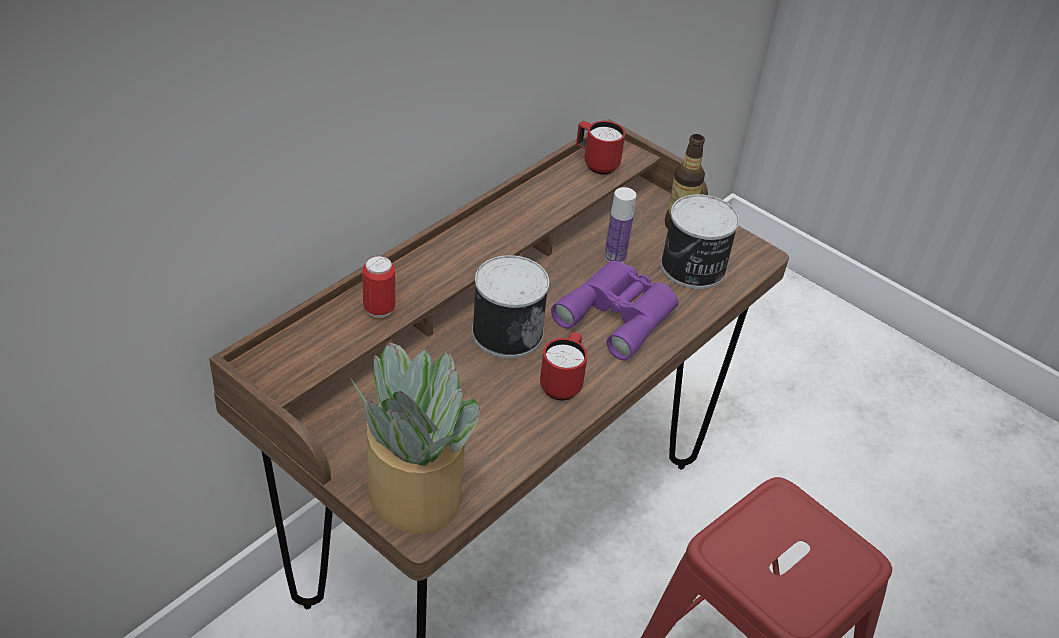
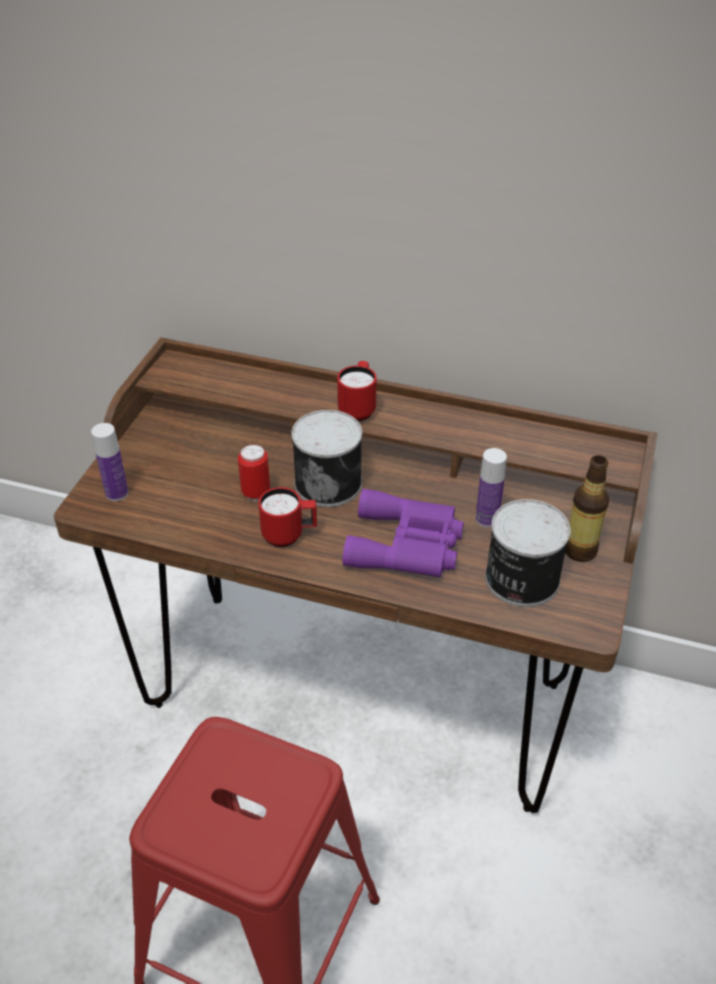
camera: 70 degrees right, 0 degrees up
(379, 309) = (269, 392): can -> can (256, 493)
(415, 495) = (117, 493): potted plant -> bottle
(596, 163) = (578, 448): red mug -> red mug (358, 408)

